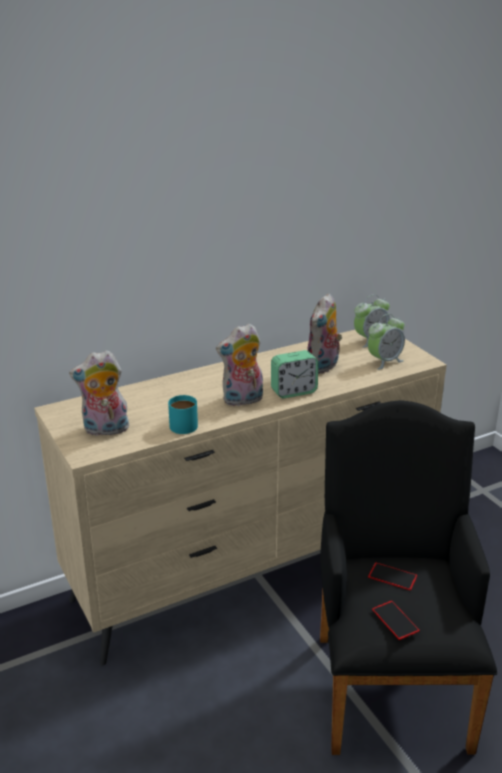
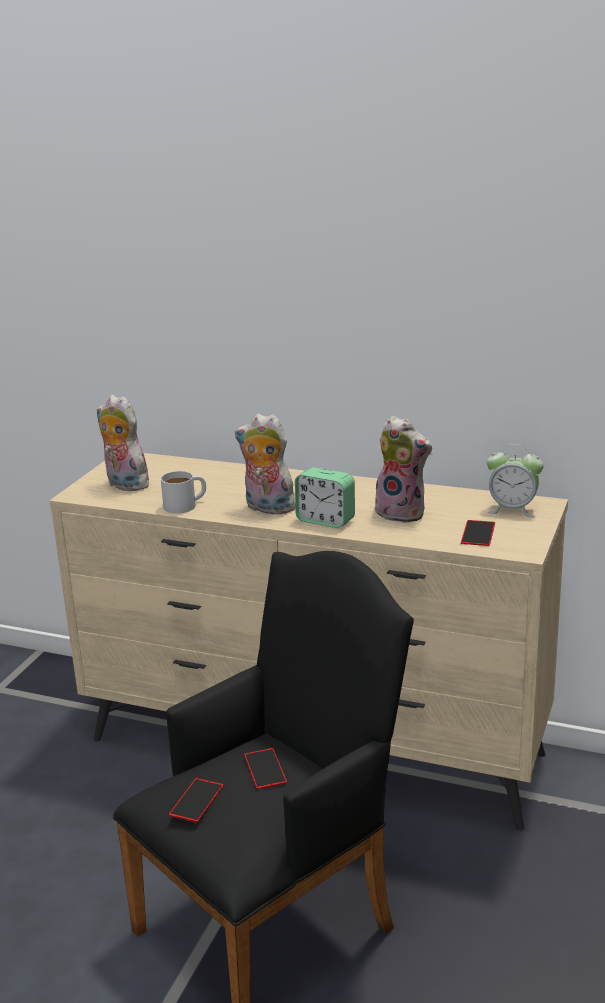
camera: 50 degrees right, 5 degrees down
(185, 423) = (186, 505): turquoise mug -> white mug
(323, 367) = (403, 513): plush toy -> plush toy turned 135 degrees counterclockwise
(384, 361) = (478, 533): alarm clock -> phone

